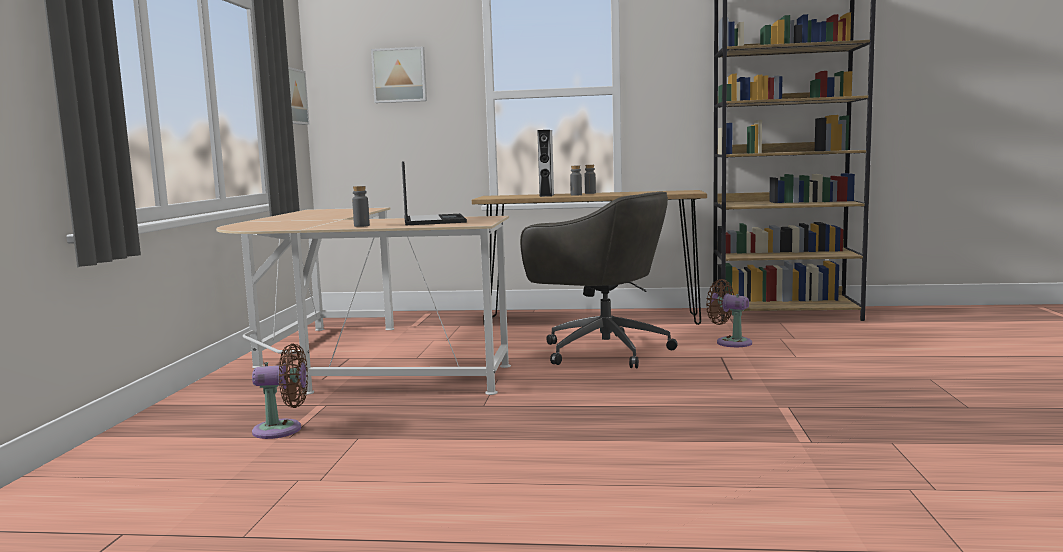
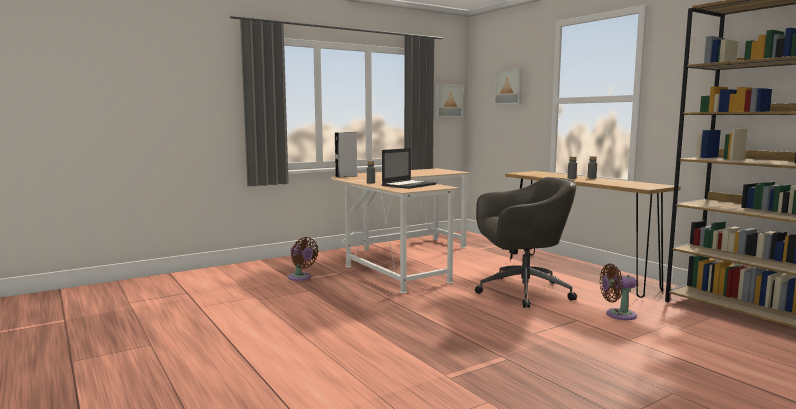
camera: 50 degrees right, 0 degrees up
(546, 195) = (557, 176): grey speaker -> grey speaker (346, 176)
(601, 351) = (521, 292): grey office chair -> grey office chair turned 90 degrees counterclockwise
(730, 342) = (617, 315): brown fan -> brown fan turned 90 degrees counterclockwise

